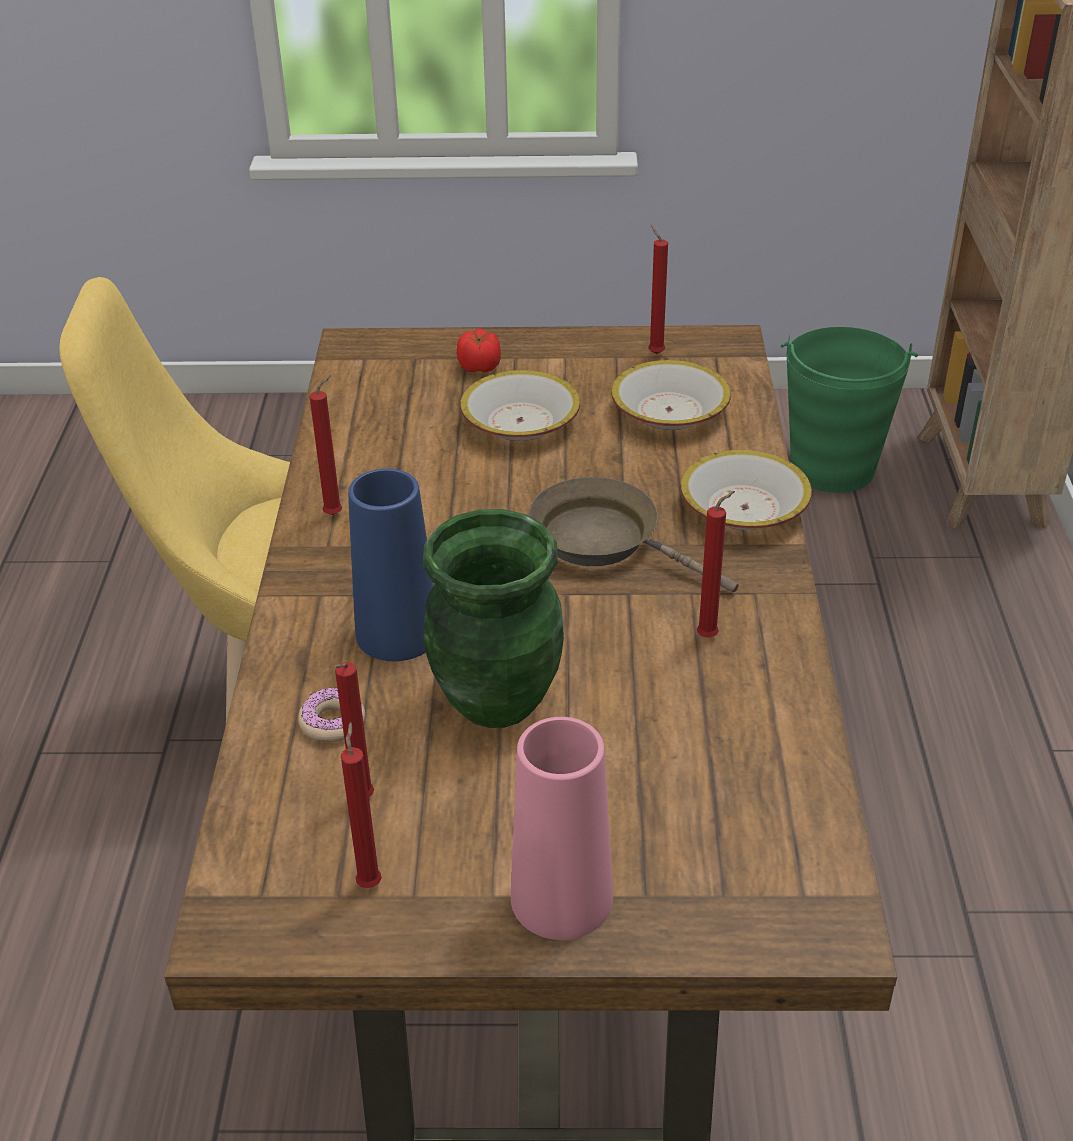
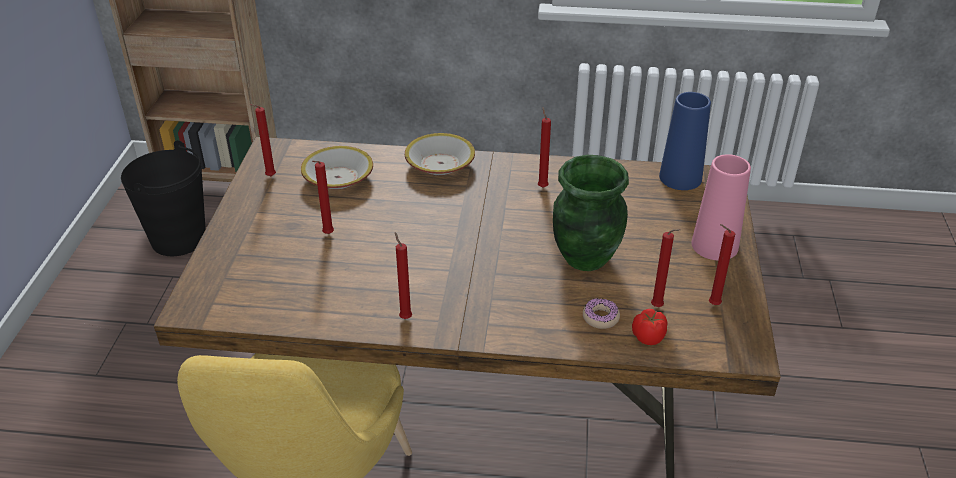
camera: 85 degrees left, 0 degrees up
(397, 633) = (527, 292): blue vase -> blue vase (680, 177)
(480, 368) = (252, 248): tomato -> tomato (649, 337)
(520, 422) = (327, 234): bowl -> red candle
(604, 541) = (457, 212): brown frying pan -> none
(832, 469) = (179, 239): green bucket -> black bucket

